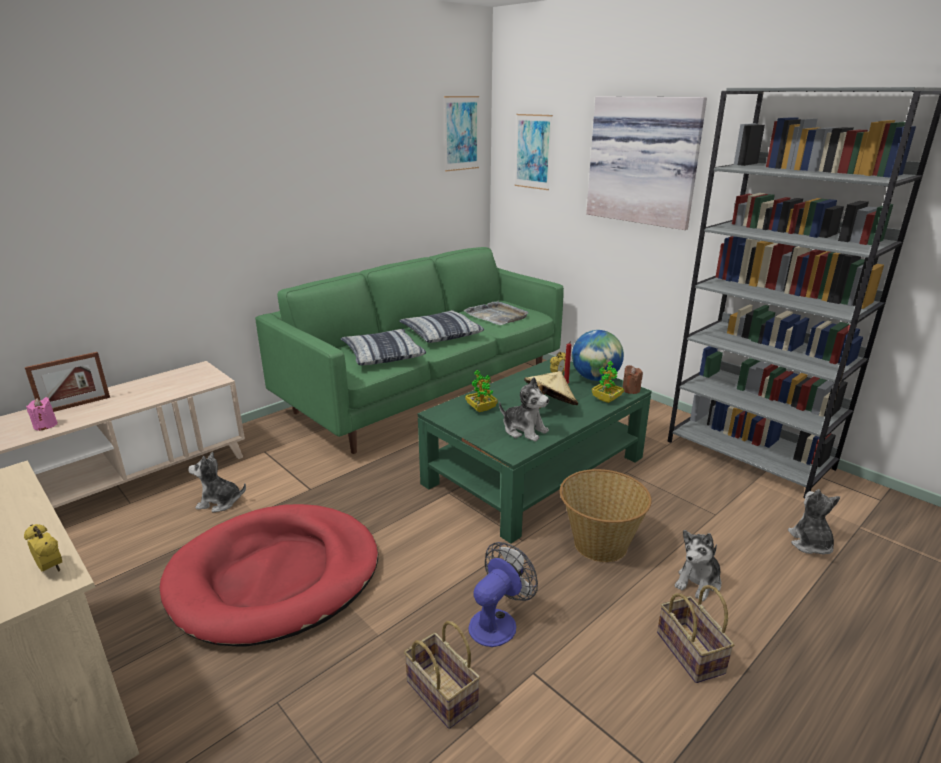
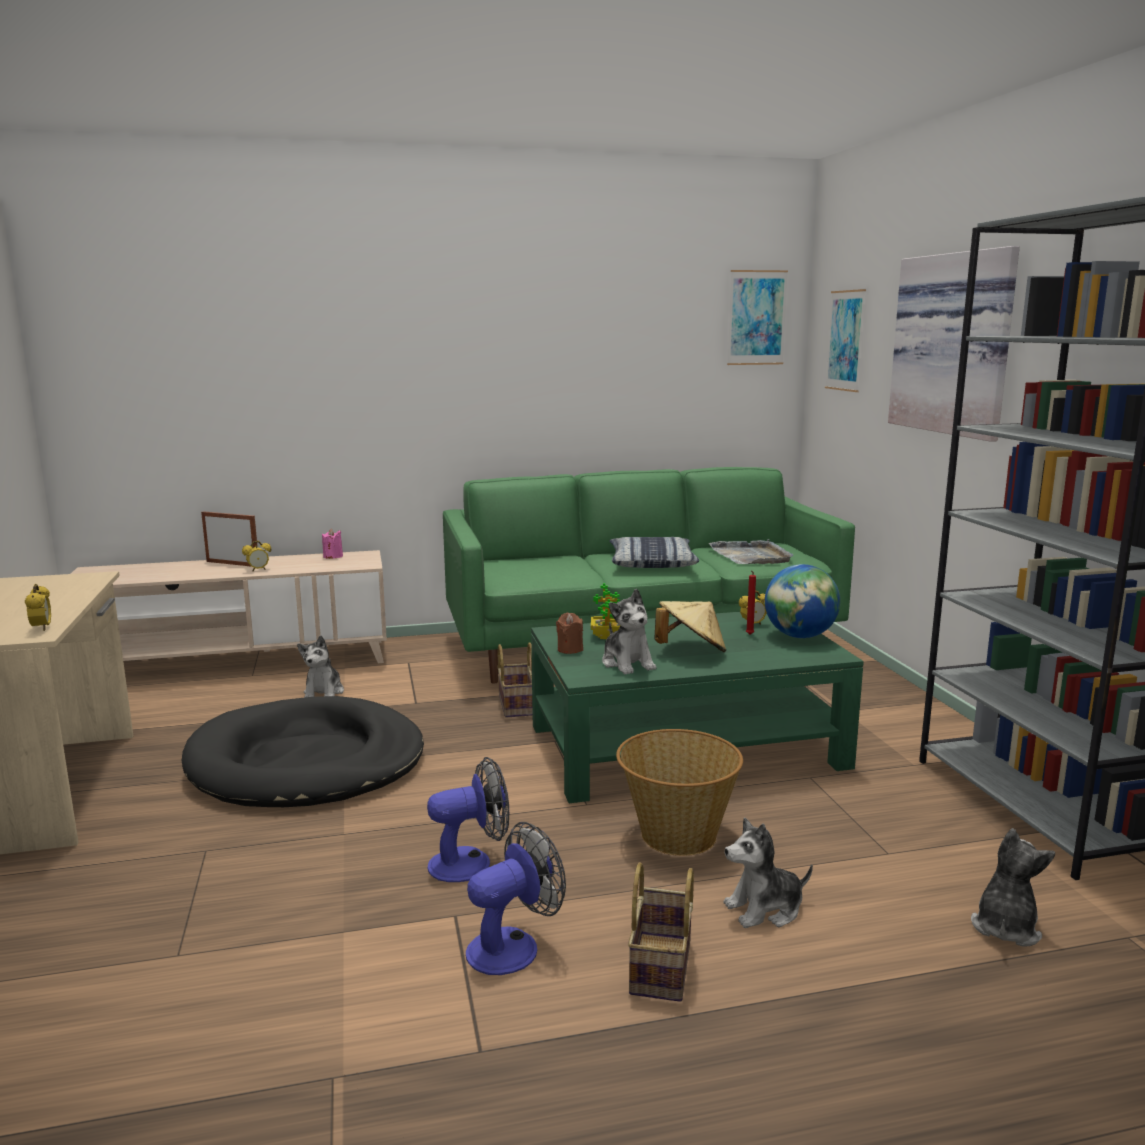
camera: 30 degrees right, 10 degrees down
(45, 425) = (193, 573): pink candle -> pink candle (333, 556)
(76, 405) = (232, 564): picture frame -> picture frame turned 150 degrees counterclockwise
(114, 407) = (258, 570): none -> alarm clock
(219, 502) = (323, 693): plush toy -> plush toy turned 120 degrees counterclockwise
(276, 577) = (306, 762): red dog bed -> black dog bed
(383, 355) = (556, 571): pillow -> none
(439, 693) = (344, 896): basket -> basket (515, 705)
(594, 680) = (513, 946): none -> fan
(606, 399) = (781, 657): potted plant -> none
(631, 390) = (832, 655): brown candle -> brown candle (570, 649)

